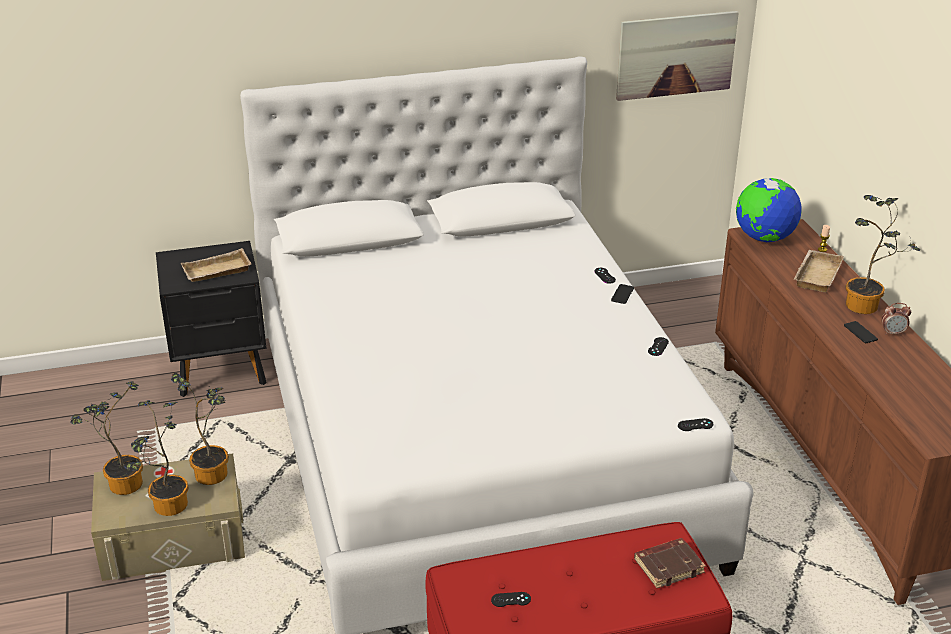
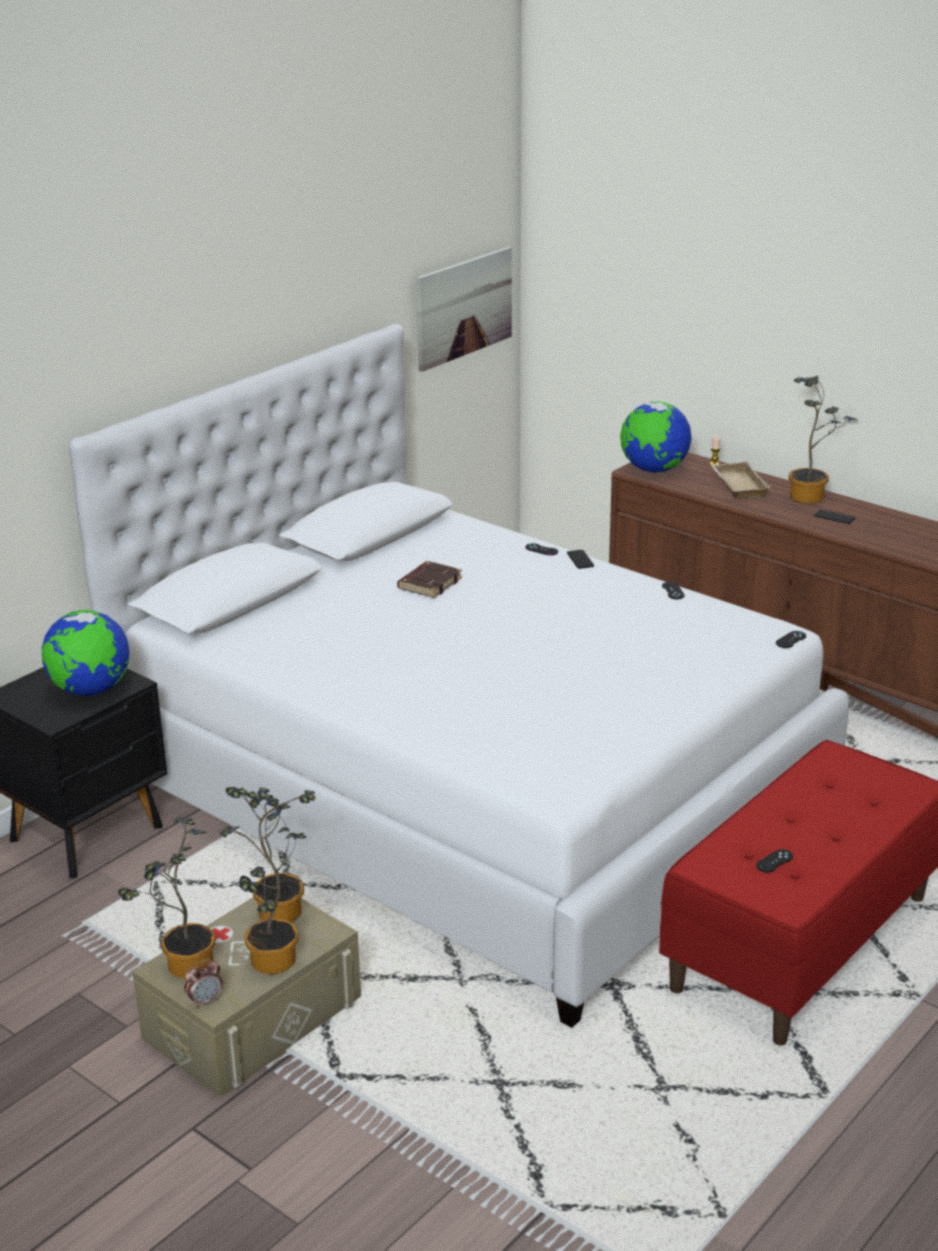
camera: 35 degrees left, 5 degrees down
(216, 272) = (90, 690): beige tray -> globe
(669, 566) = (863, 776): brown book -> brown book (429, 583)
(893, 333) = (858, 509): alarm clock -> alarm clock (205, 1001)

